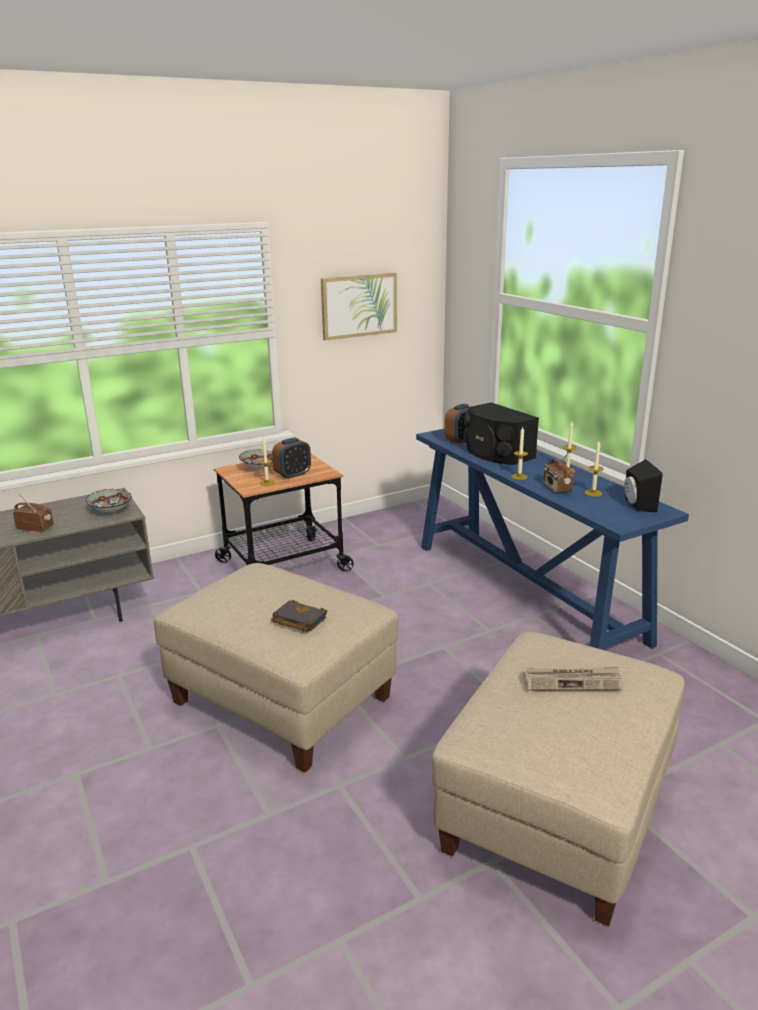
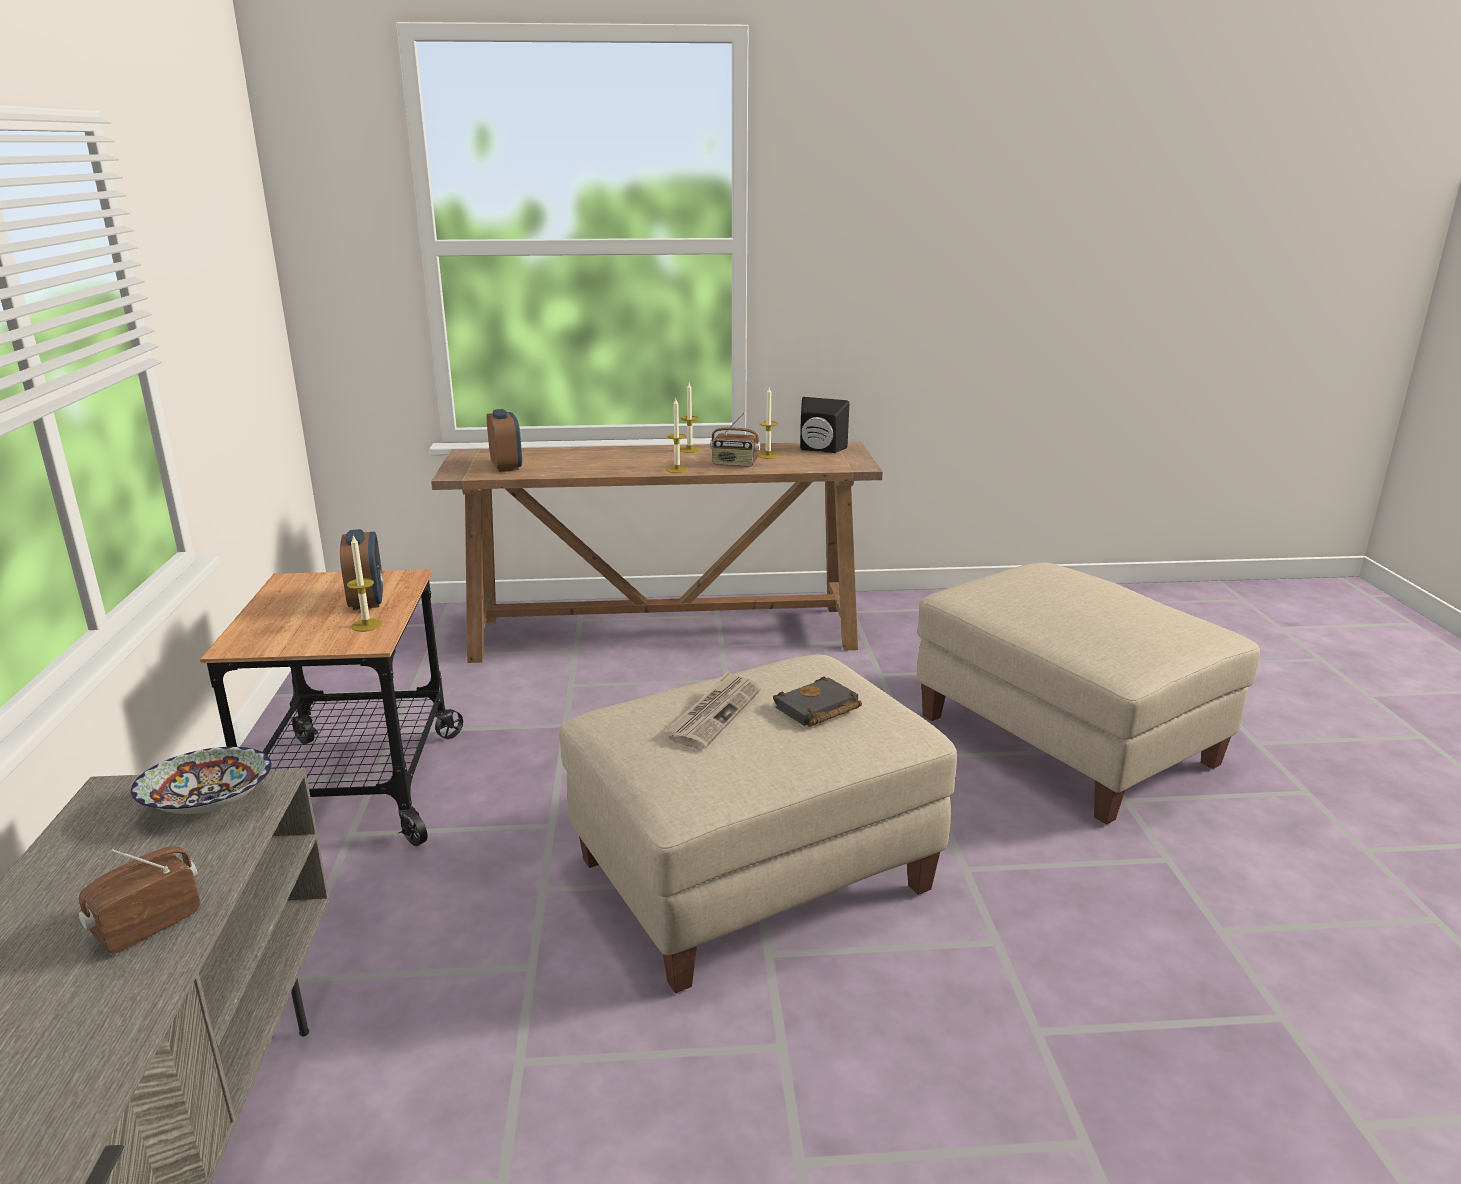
camera: 65 degrees left, 0 degrees up
(258, 468) = (284, 621): bowl -> none
(359, 305) = (216, 288): picture -> none
(496, 453) = (584, 462): black speaker -> none
(525, 592) = (666, 634): blue console table -> brown console table
(572, 681) = (1053, 596): newspaper -> newspaper (714, 713)

